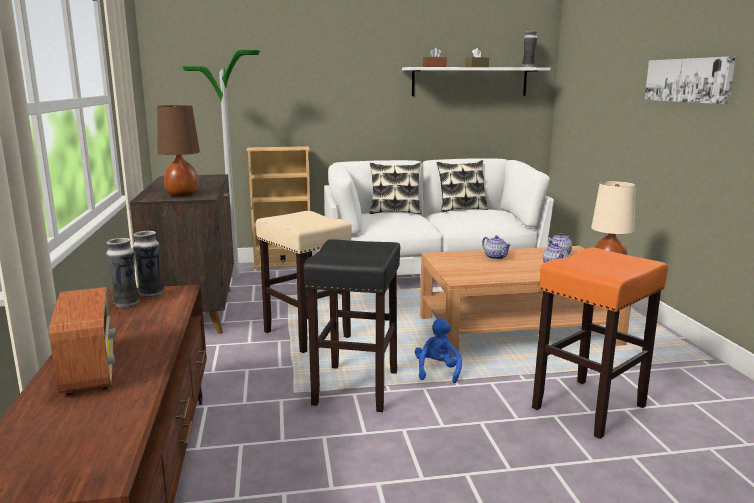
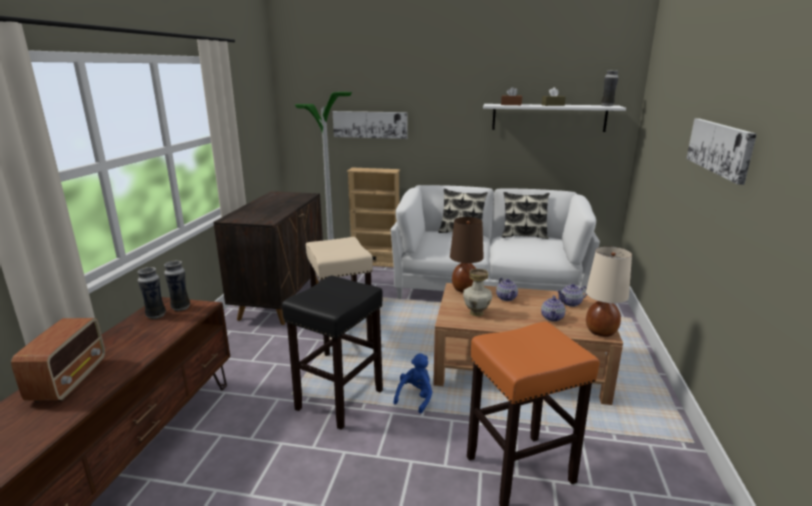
camera: 20 degrees right, 5 degrees up
(182, 195) = (256, 217): brown table lamp -> brown table lamp (464, 289)
(269, 94) = (370, 124): none -> picture
(480, 271) = (477, 313): none -> vase

